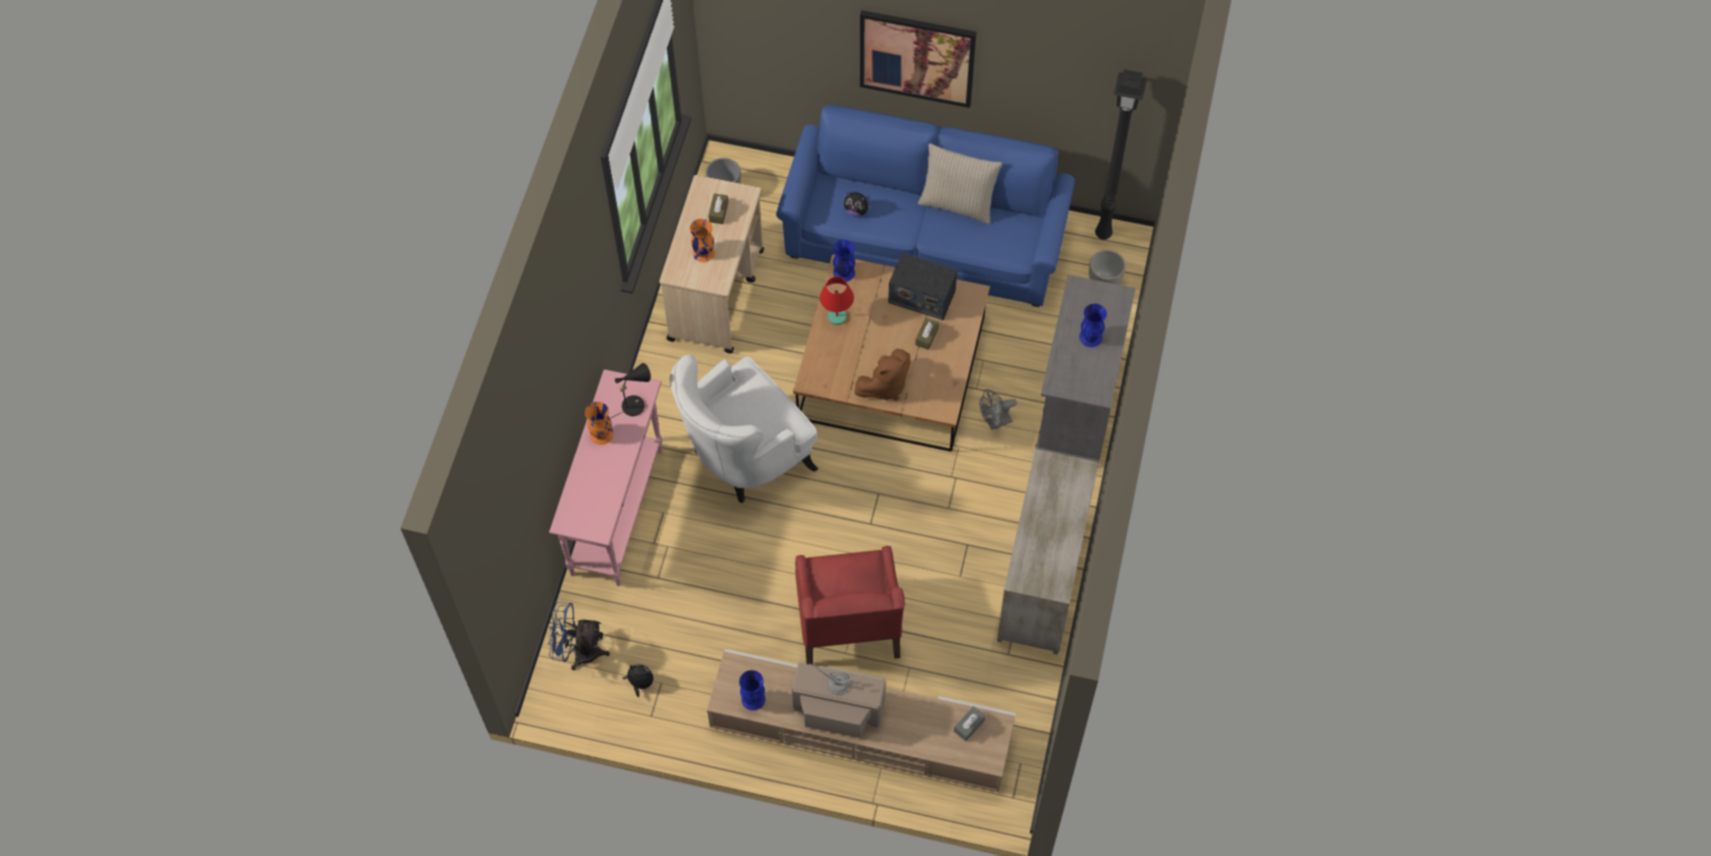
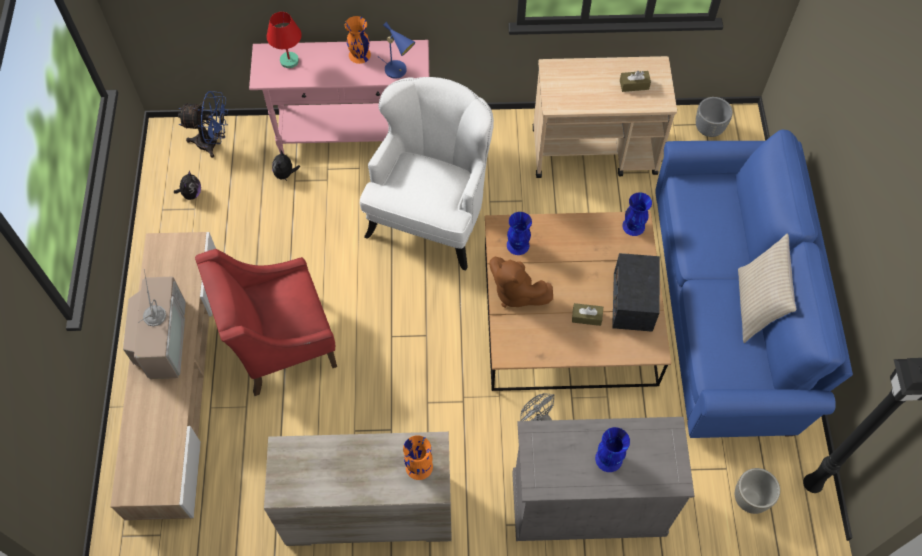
camera: 75 degrees right, 0 degrees up
(579, 651) = (213, 143): blue fan -> blue fan turned 105 degrees clockwise
(636, 403) = (398, 71): black table lamp -> blue table lamp
(703, 252) = (584, 84): orange vase -> orange vase (419, 466)
(744, 458) = (431, 215): white armchair -> white armchair turned 75 degrees clockwise
(753, 699) = (162, 267): blue vase -> blue vase (518, 245)
(836, 316) = (580, 232): red table lamp -> red table lamp (289, 60)
(856, 210) = (706, 216): plush toy -> plush toy (285, 174)
(917, 57) = (862, 164): picture -> none
(969, 726) = (161, 462): grey tissue box -> none

